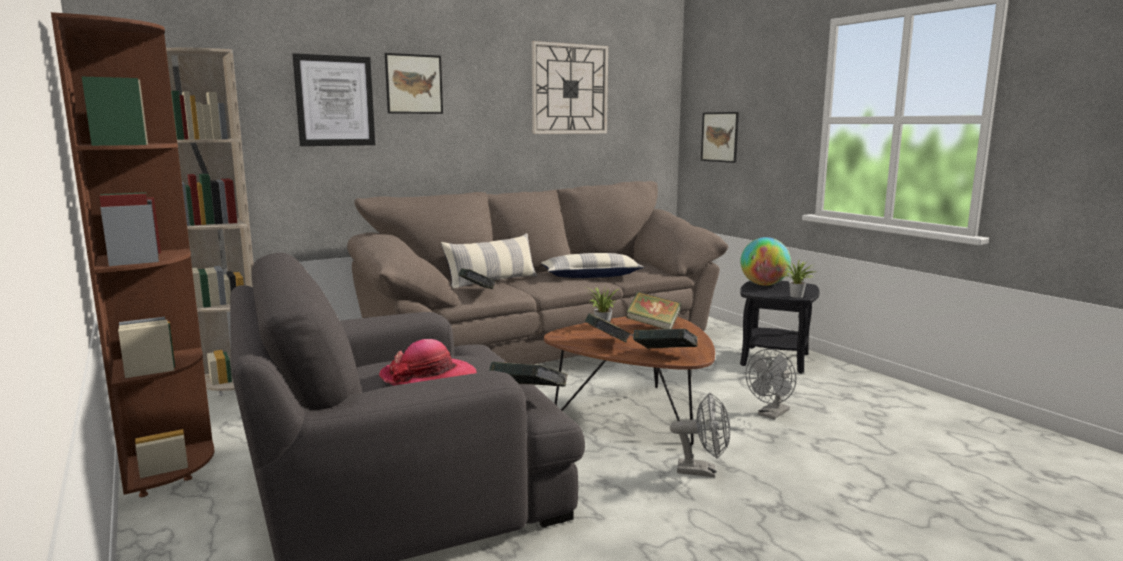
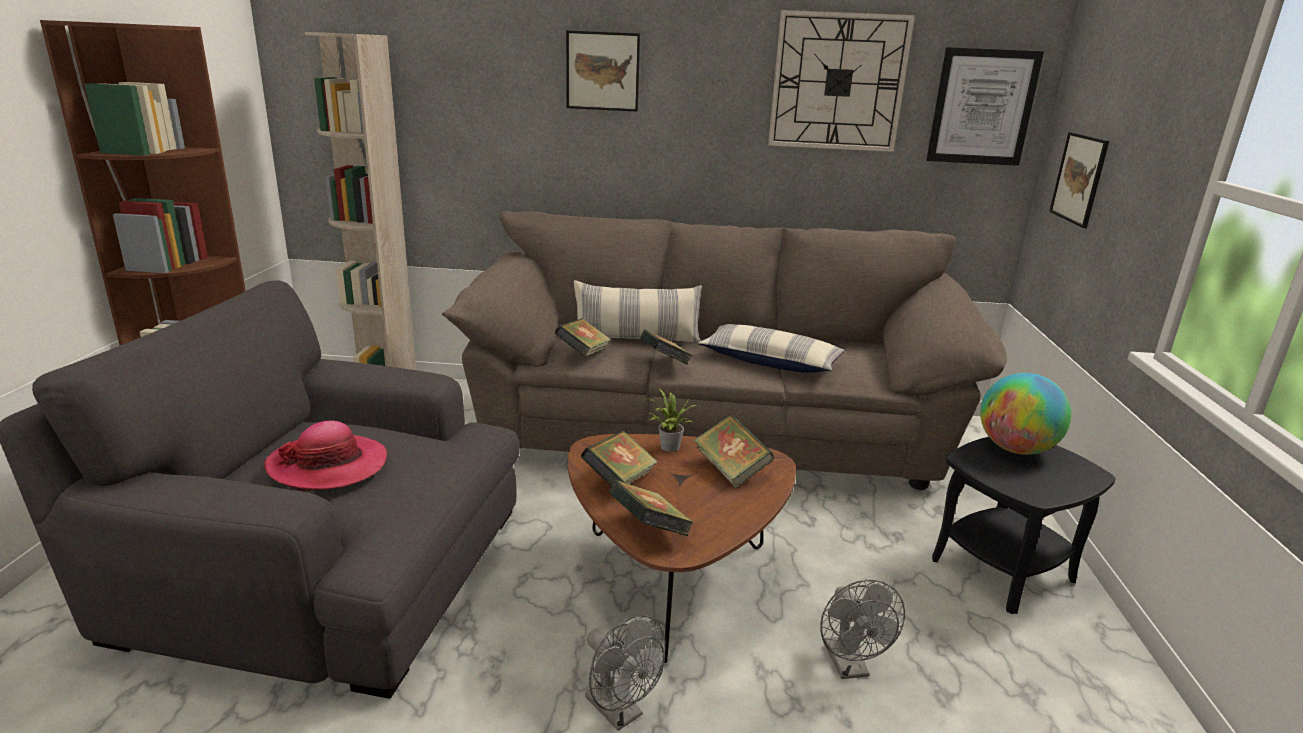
camera: 35 degrees right, 10 degrees up
(335, 101) = (505, 90): picture -> picture (982, 107)
(528, 394) = (379, 530): book -> book (665, 364)
(771, 414) = (849, 667): grey fan -> grey fan turned 90 degrees counterclockwise
(797, 296) = (1029, 493): potted plant -> none

